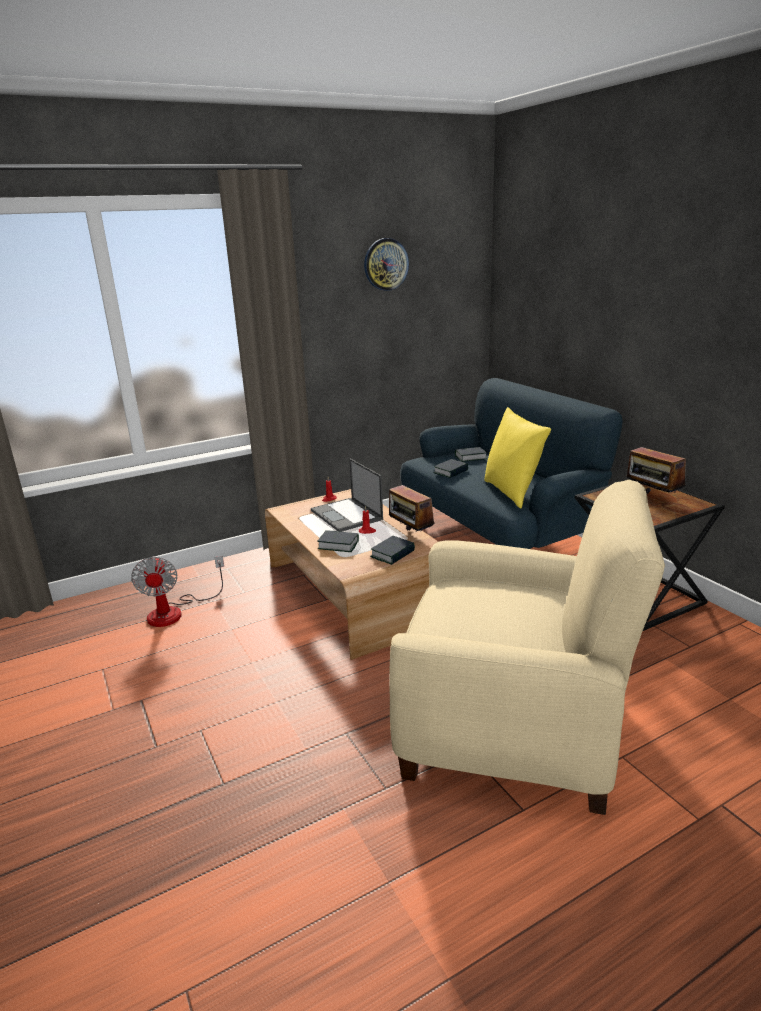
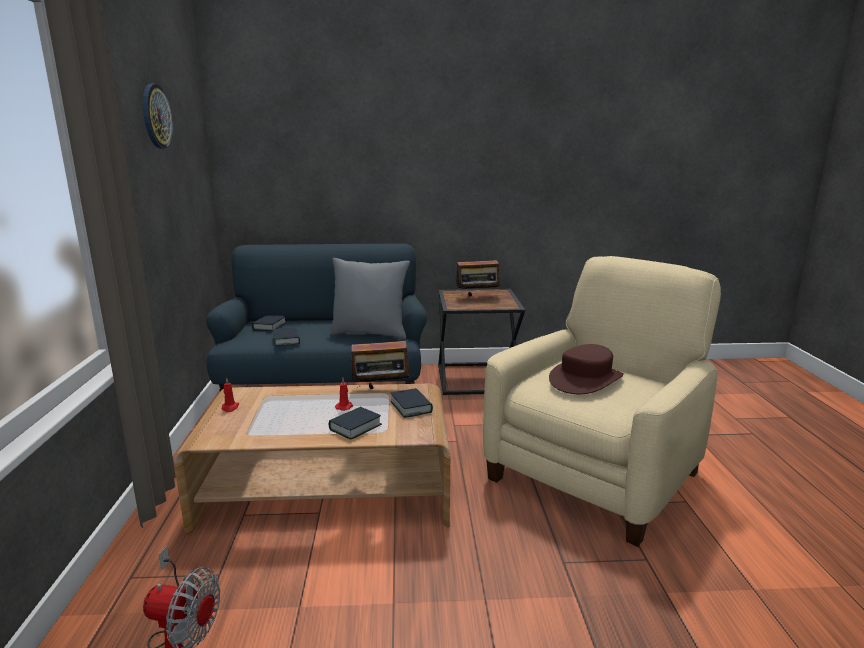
camera: 65 degrees left, 5 degrees down
(347, 515) = (290, 408): laptop -> none
(487, 605) = (585, 379): none -> brown hat
(512, 492) = (370, 333): yellow pillow -> grey pillow

